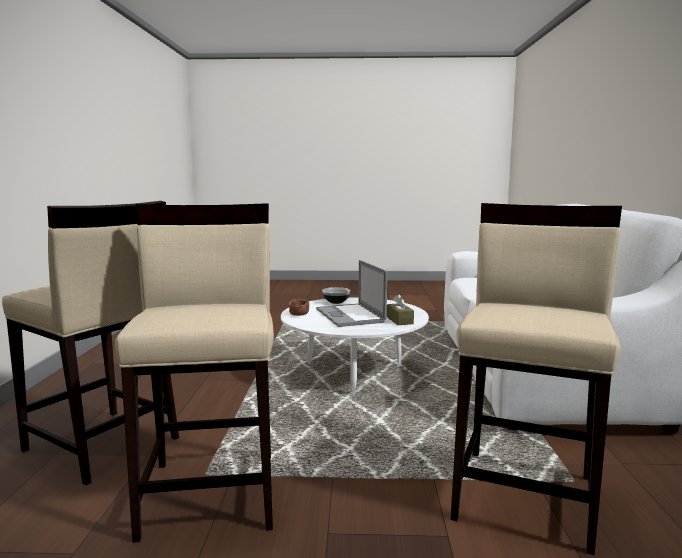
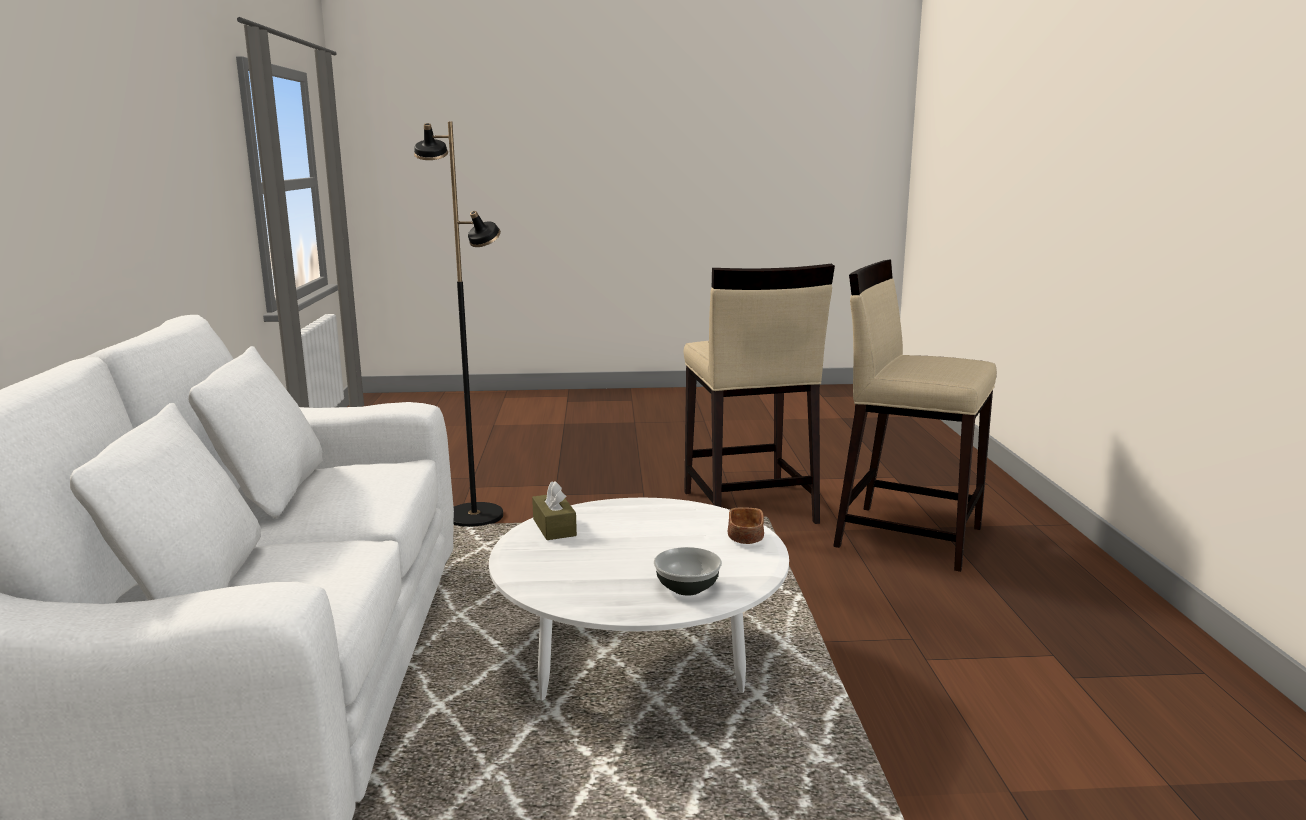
camera: 175 degrees right, 5 degrees up
(350, 315) = (646, 537): laptop -> none
(526, 496) = (474, 516): beige stool -> black floor lamp

